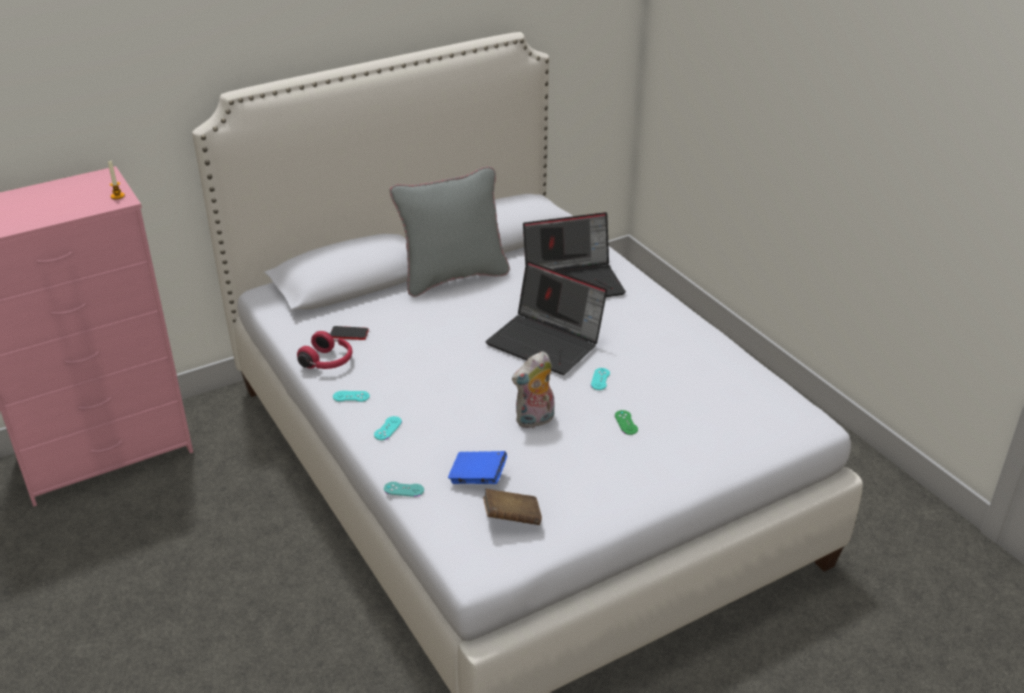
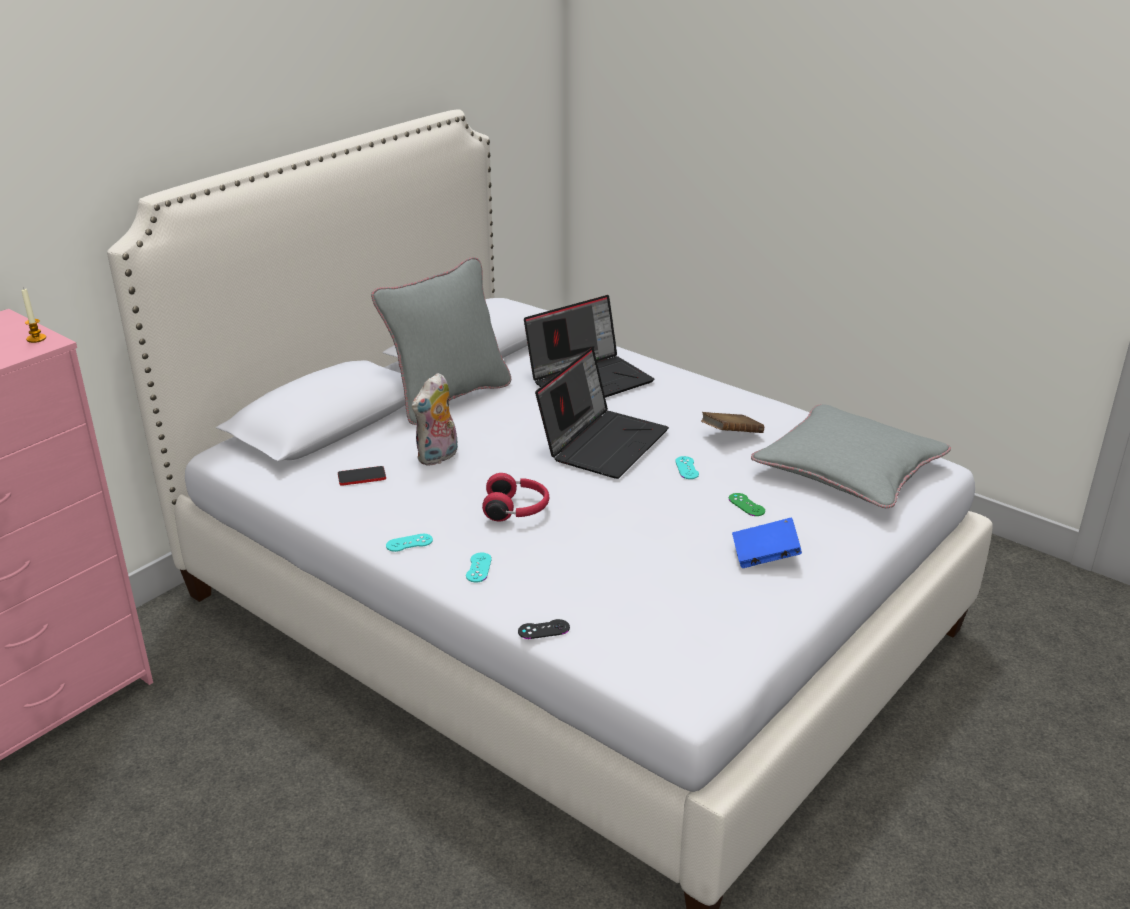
camera: 20 degrees left, 5 degrees down
(328, 362) = (355, 511): red headphones -> red headphones (517, 510)
(404, 489) = (544, 629): turquoise game controller -> black game controller
(478, 478) = (625, 596): blue book -> blue book (765, 557)
(512, 518) = (695, 630): brown book -> brown book (731, 435)
(535, 421) = (647, 523): plush toy -> plush toy (438, 457)
(547, 342) = (603, 442): laptop -> laptop turned 75 degrees counterclockwise
(735, 409) = (849, 468): none -> grey pillow

